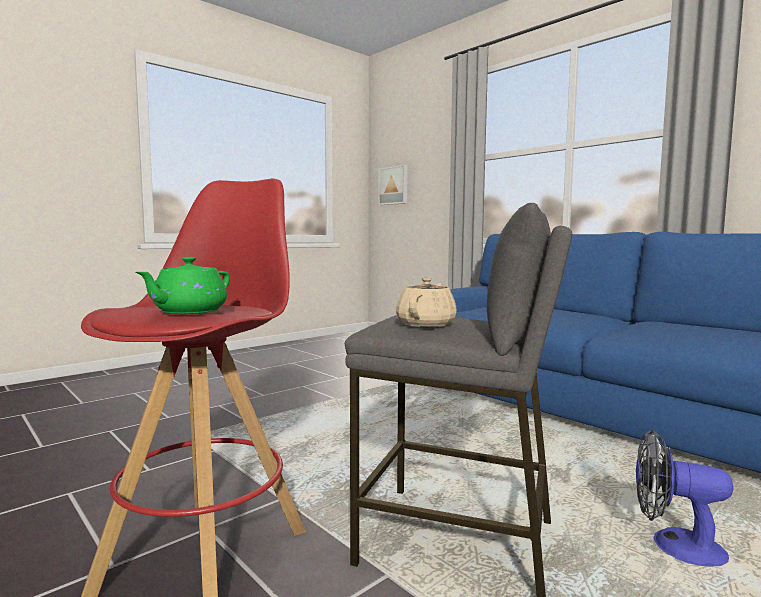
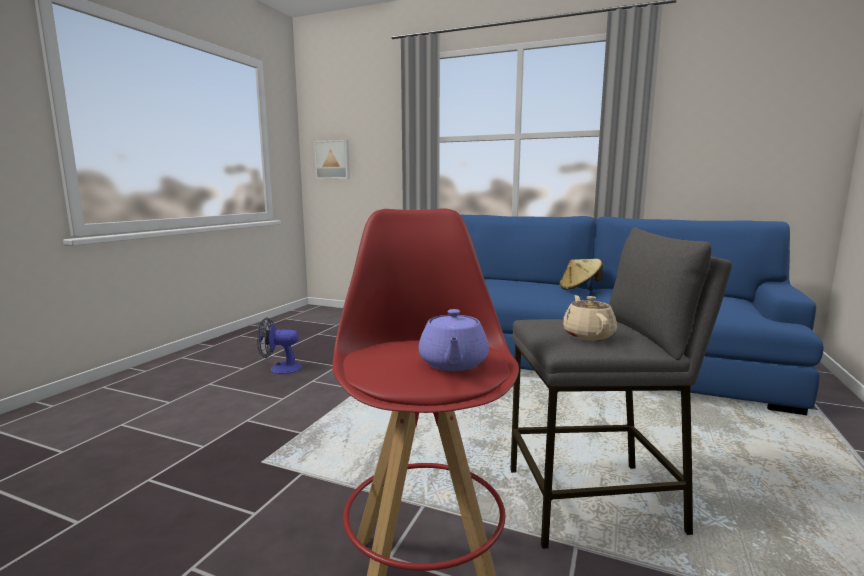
camera: 25 degrees left, 5 degrees up
(188, 311) = (453, 364): green teapot -> purple teapot
(609, 317) = (579, 288): none -> beige hat
(674, 546) = (712, 463): fan -> fan (280, 368)

